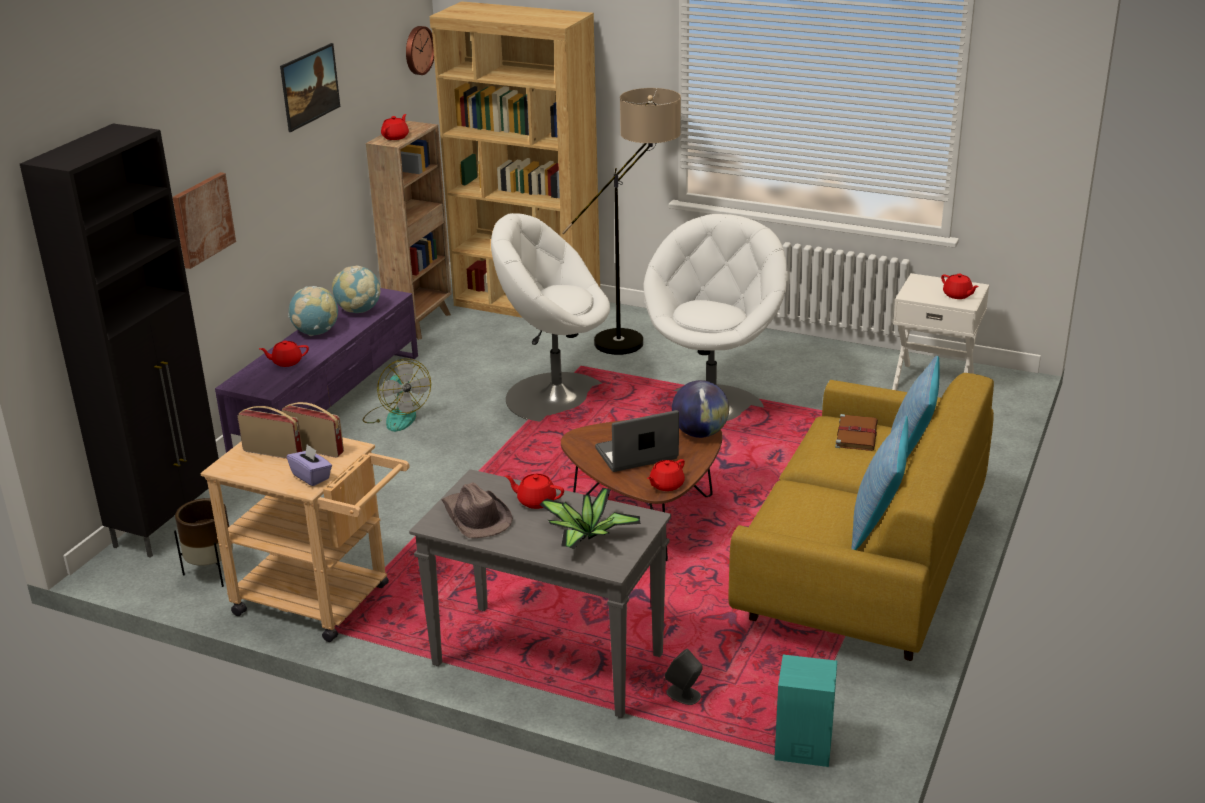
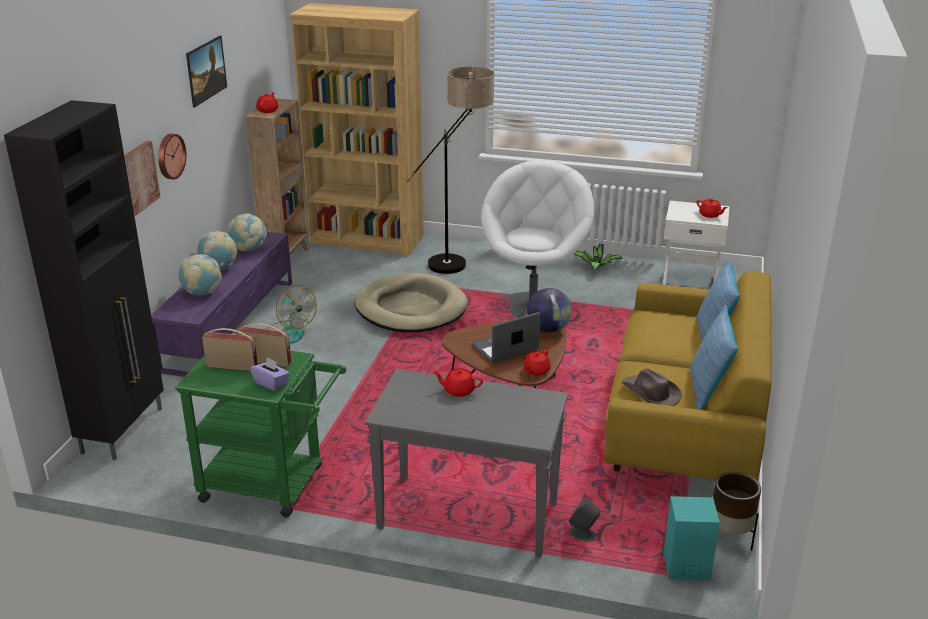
camera: 10 degrees left, 0 degrees up
(212, 573) = (171, 469): brown planter -> brown planter (729, 538)
(286, 362) = (202, 293): red teapot -> globe
(323, 602) = (272, 485): beige cart -> green cart
(418, 50) = (276, 42): wall clock -> wall clock (170, 156)
(476, 517) = (415, 406): brown hat -> brown hat (650, 393)
(555, 396) = (410, 308): white armchair -> beige dog bed
(586, 537) = (509, 416): potted plant -> potted plant (596, 267)
(856, 434) = (668, 322): brown book -> none

